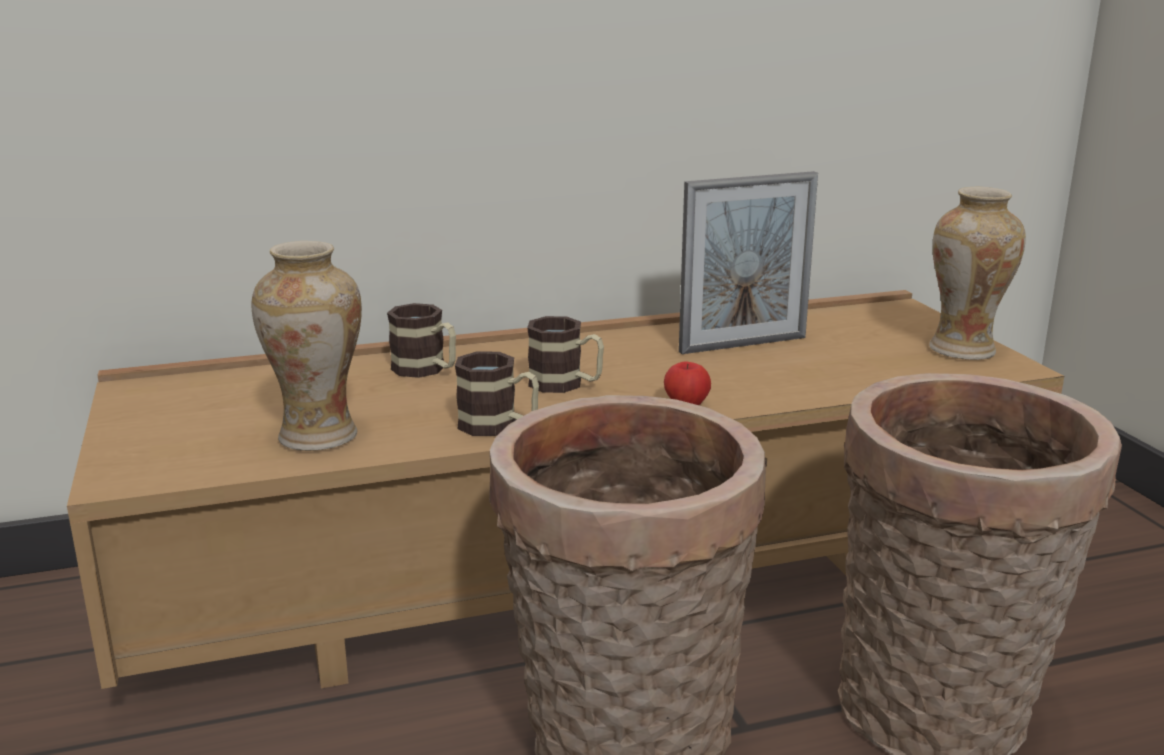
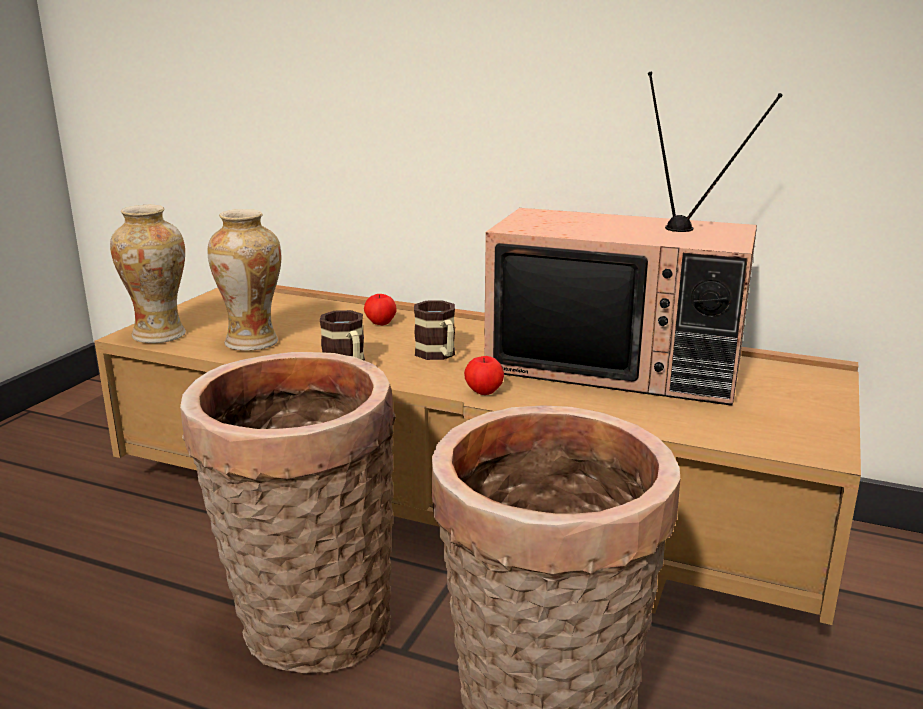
camera: 40 degrees right, 0 degrees up
(426, 370) = (380, 323): mug -> apple
(743, 344) = (618, 365): picture frame -> television
(963, 350) = (804, 424): vase -> vase (159, 335)

